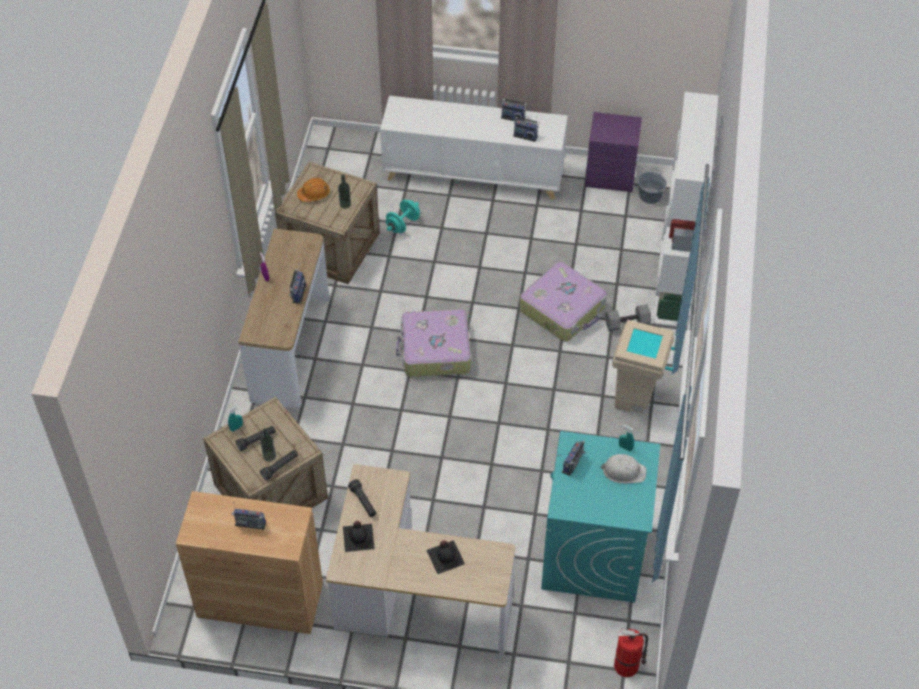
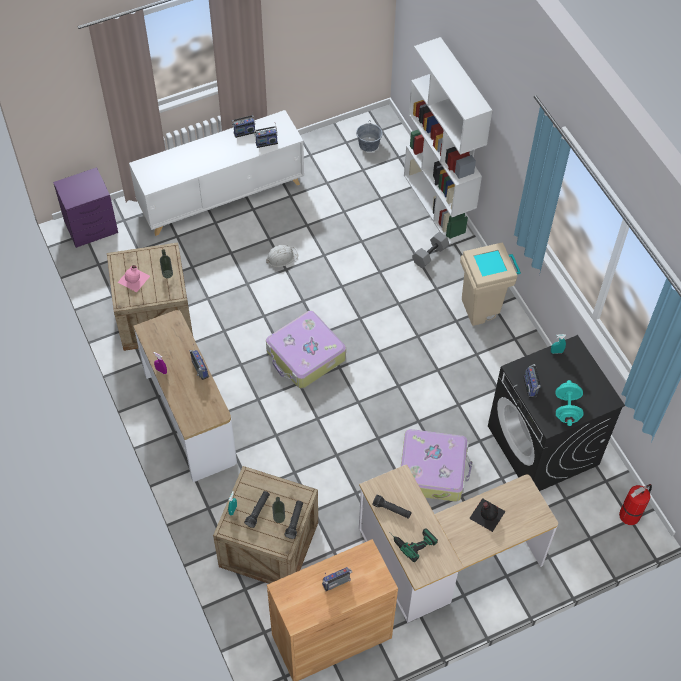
camera: 35 degrees left, 5 degrees up
(314, 194) = (134, 279): orange hard hat -> pink bottle
(359, 537) = (411, 539): black bottle -> power drill
(403, 224) = (198, 266): turquoise dumbbell -> turquoise dumbbell (567, 409)
(563, 309) = (375, 269): suitcase -> suitcase (433, 470)
(593, 553) = (543, 446): turquoise washing machine -> black washing machine
(611, 177) = (328, 143): purple nightstand -> purple nightstand (92, 227)
(623, 471) = (569, 370): white hard hat -> white hard hat (281, 257)

